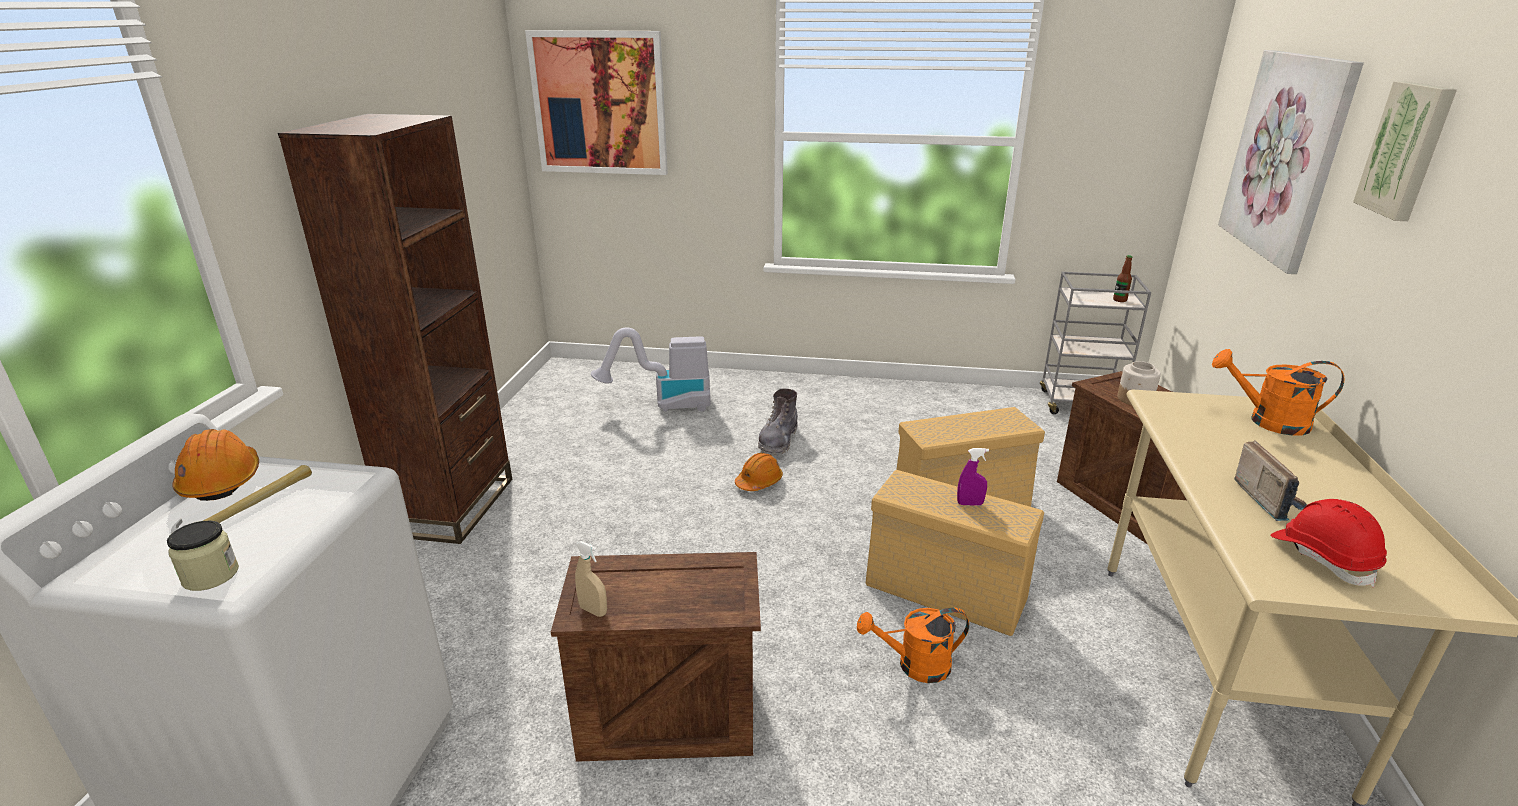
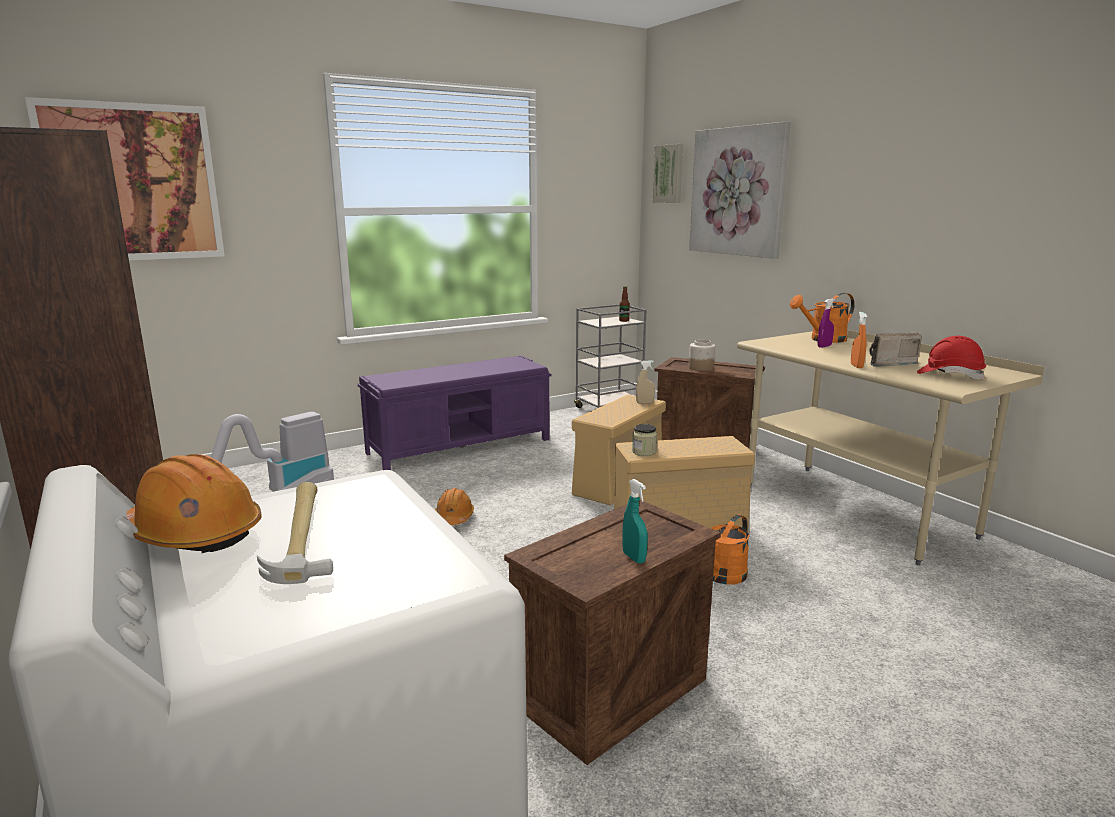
camera: 40 degrees left, 10 degrees down
(210, 575) = (408, 582): jar -> jar (644, 452)
(593, 610) = (593, 575): beige spray bottle -> beige spray bottle (645, 403)
(647, 611) = (634, 558): none -> turquoise spray bottle
(778, 440) = (430, 487): grey boot -> none
(860, 402) = (461, 446): none -> purple bench
(970, 504) = (691, 445): purple spray bottle -> purple spray bottle (824, 346)
(1204, 487) = (856, 366): none -> orange spray bottle
(1268, 499) = (887, 363): radio -> radio turned 60 degrees counterclockwise
(1407, 150) = (847, 161): picture -> picture (669, 174)

